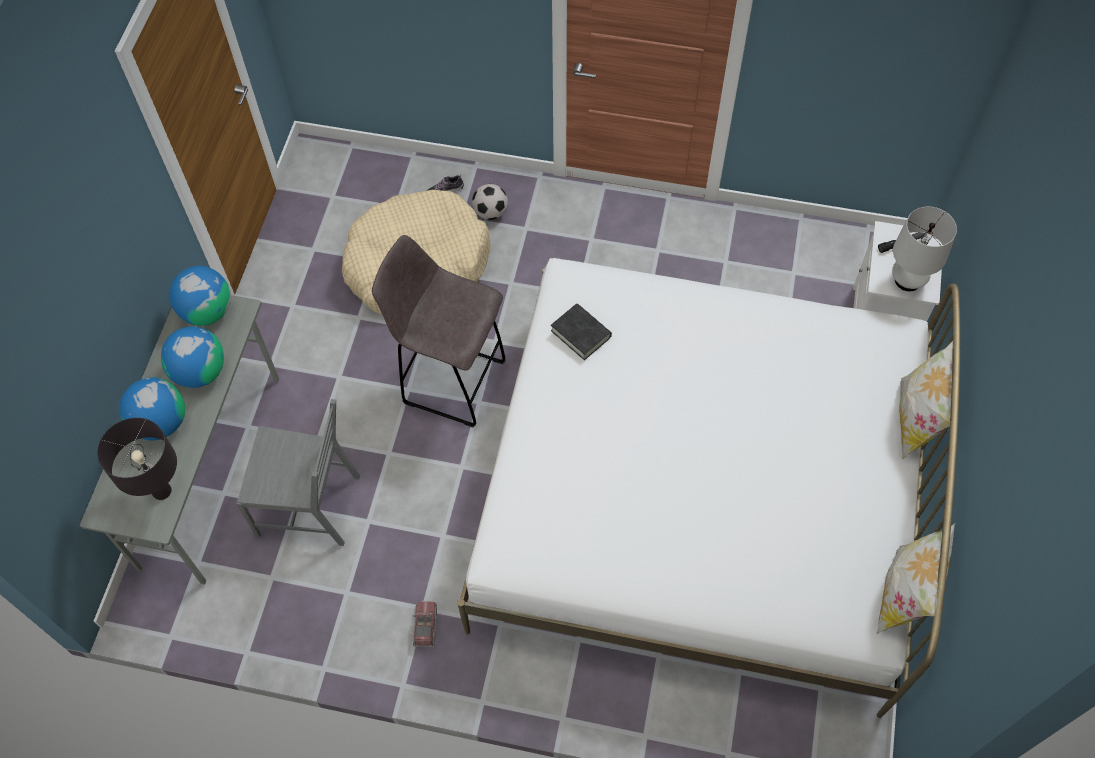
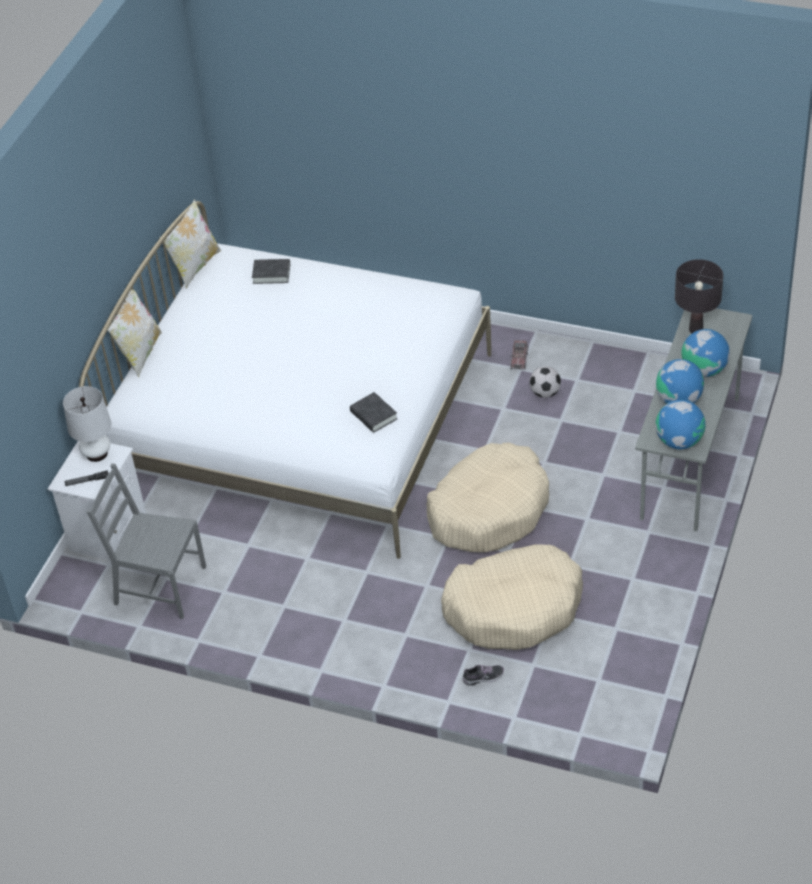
camera: 170 degrees left, 15 degrees down
(310, 504) = (607, 432): grey chair -> grey chair (159, 586)
(451, 381) = (489, 510): grey stool -> beige dog bed
(490, 212) = (438, 652): football -> football (545, 393)
(780, 579) = (271, 274): none -> black book

